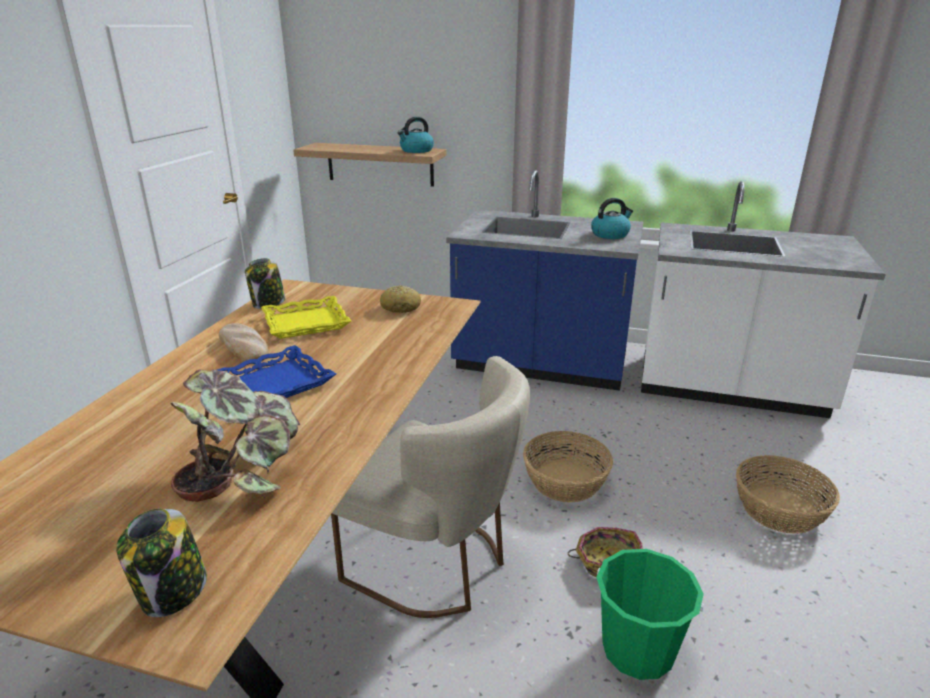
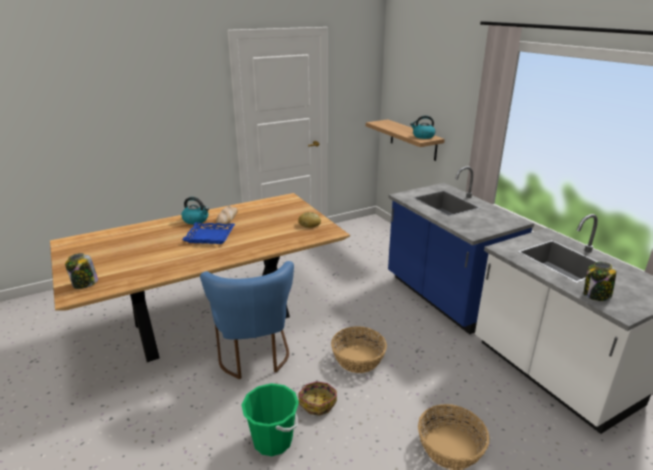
camera: 45 degrees right, 0 degrees up
(243, 469) = (152, 260): potted plant -> none
(268, 303) = (267, 202): jar -> jar (596, 295)
(306, 323) = (263, 216): yellow tray -> none
(437, 565) = (254, 355): beige chair -> blue chair
(610, 234) = (486, 224): kettle -> kettle (196, 220)

